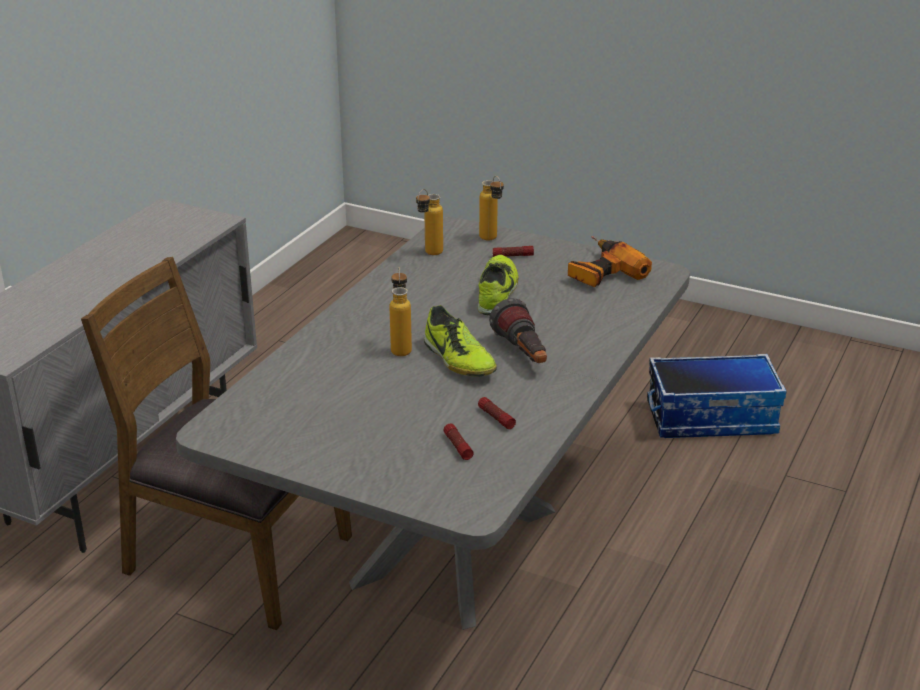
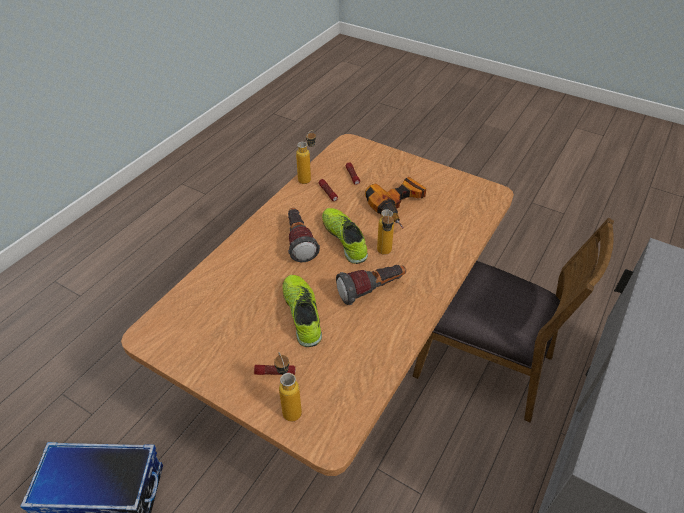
camera: 175 degrees left, 15 degrees up
(417, 314) = (371, 290): none -> flashlight
(429, 254) = (357, 382): bottle -> bottle (308, 178)
(458, 546) = (342, 362): grey dining table -> brown dining table
(497, 293) = (302, 314): shoe -> shoe turned 150 degrees clockwise
(600, 272) = (202, 339): power drill -> power drill (399, 206)

